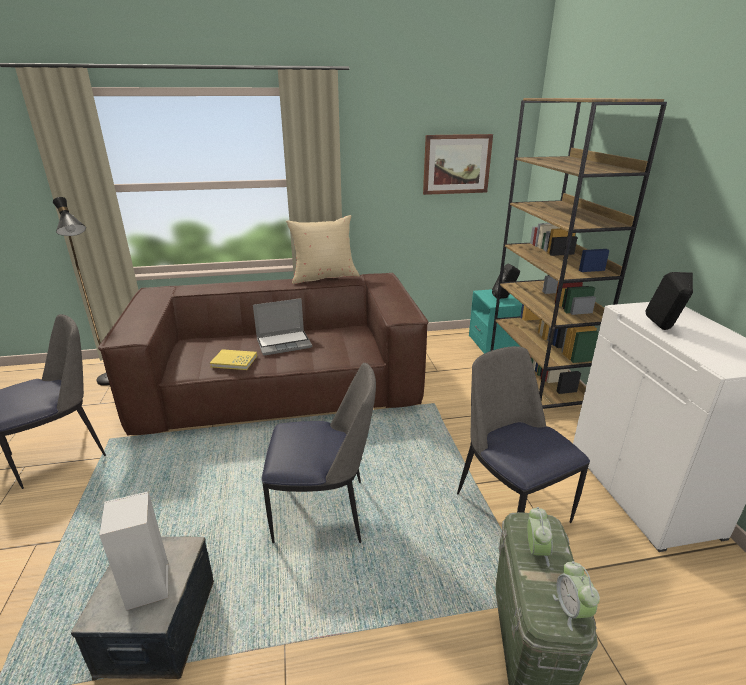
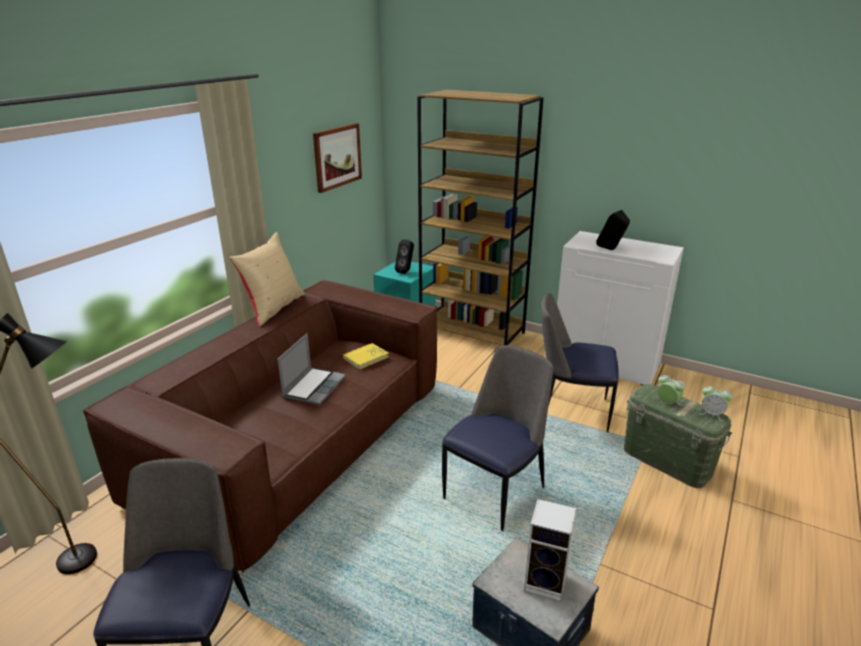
camera: 50 degrees left, 0 degrees up
(234, 361) = (305, 424): yellow book -> yellow book (366, 358)

